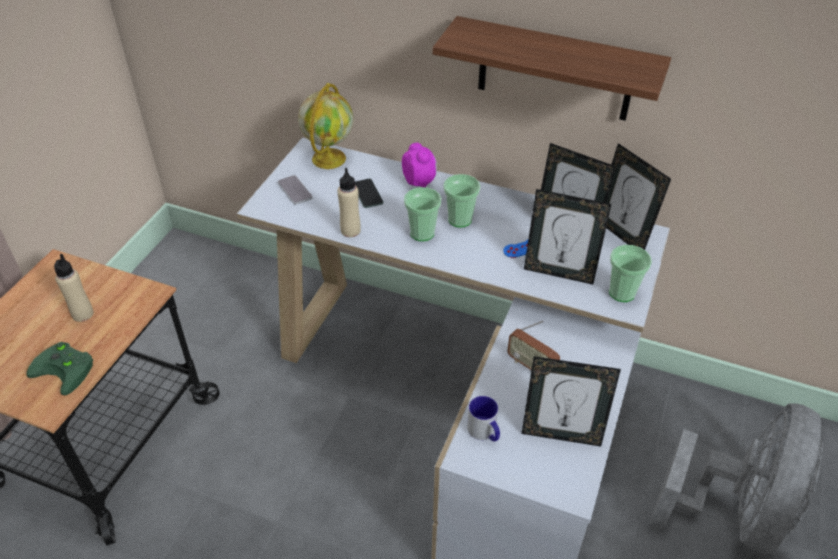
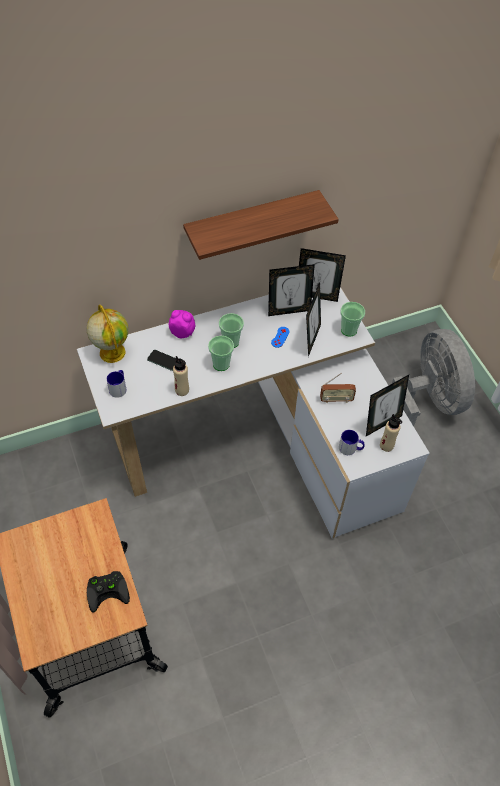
camera: 45 degrees left, 10 degrees up
(67, 369) = (108, 590): green game controller -> black game controller
(82, 314) = (72, 555): beige bottle -> beige bottle (386, 445)
(295, 190) = (119, 387): phone -> mug
(559, 272) = (311, 339): picture frame -> picture frame turned 45 degrees counterclockwise

